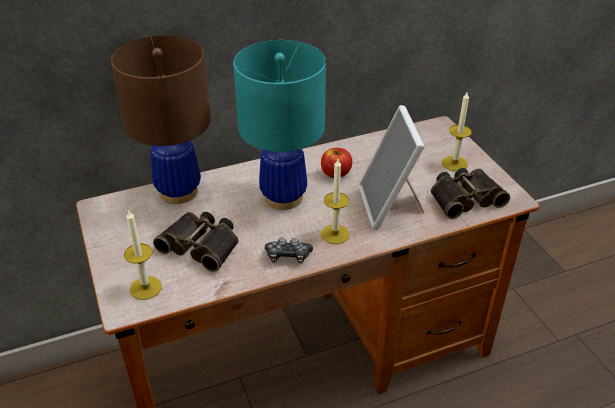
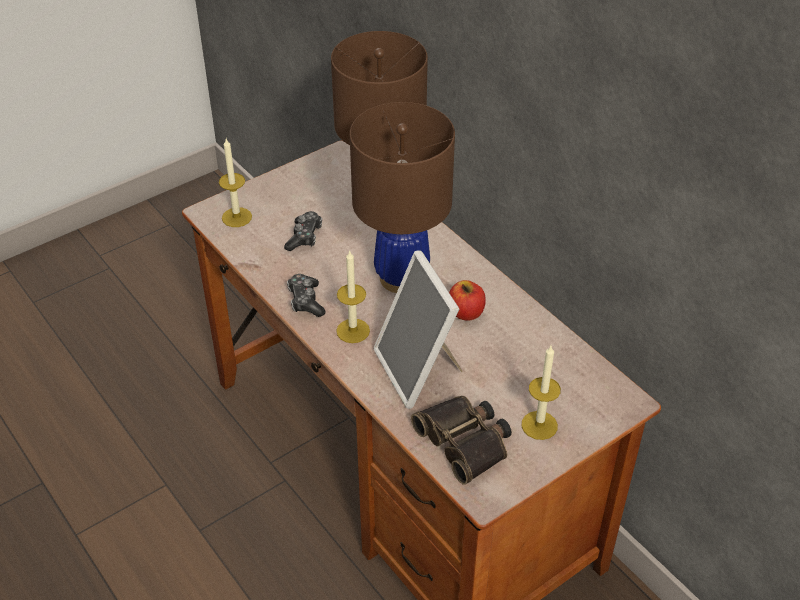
camera: 75 degrees right, 5 degrees up
(202, 245) = (304, 237): binoculars -> game controller
(284, 197) = (402, 278): turquoise table lamp -> brown table lamp
(390, 206) = (419, 370): picture frame -> picture frame turned 90 degrees counterclockwise

